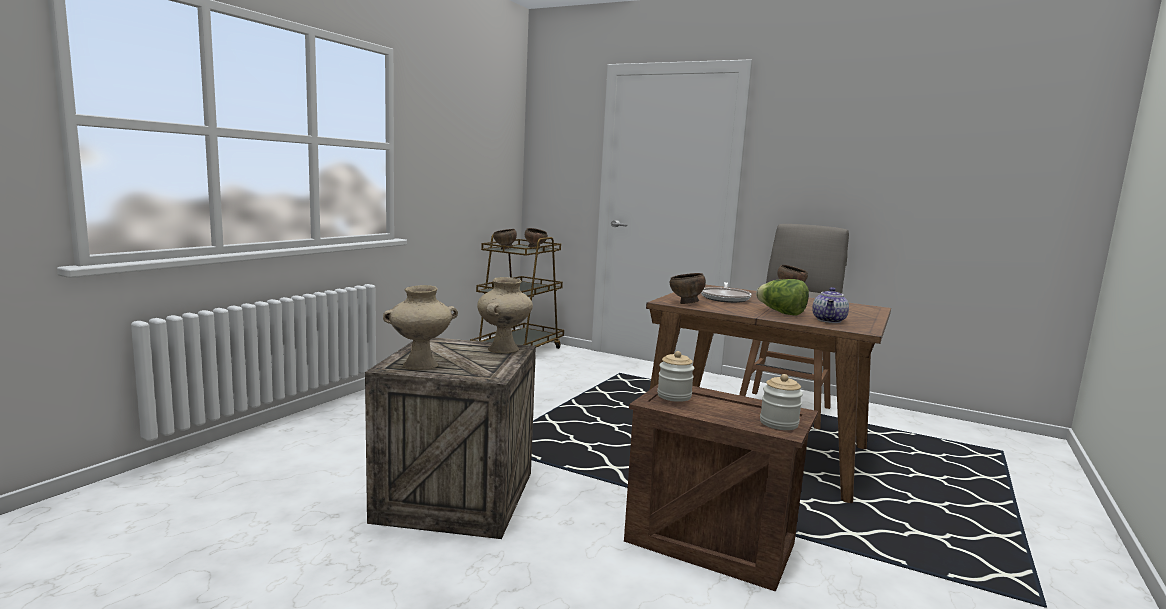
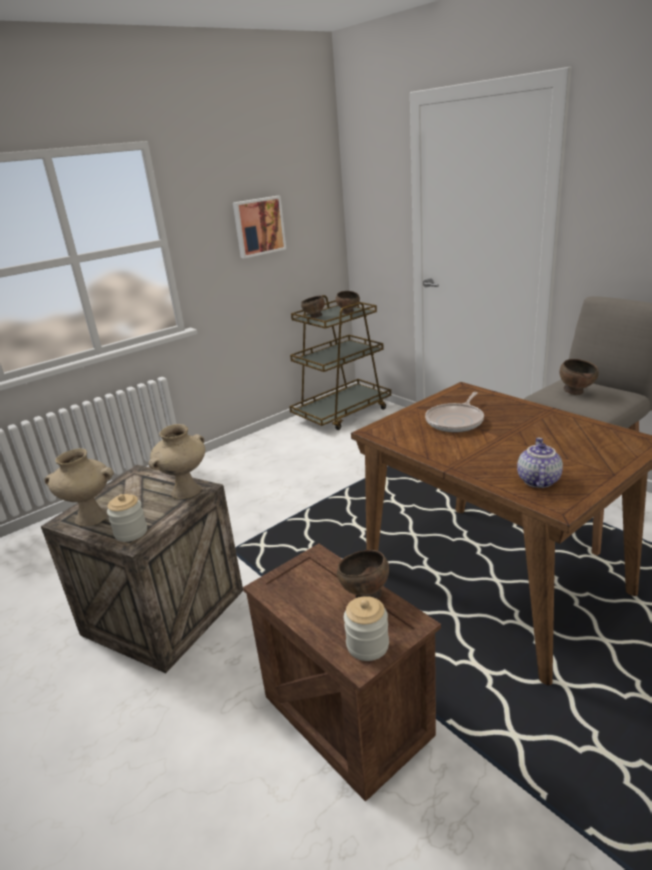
camera: 25 degrees right, 15 degrees up
(463, 154) = (258, 226): none -> picture
(674, 396) = (300, 577): jar -> jar (131, 532)
(686, 304) = (392, 436): brown bowl -> brown bowl (365, 596)
(781, 313) = (490, 458): lettuce -> none
(829, 320) = (537, 480): teapot -> teapot turned 150 degrees clockwise

